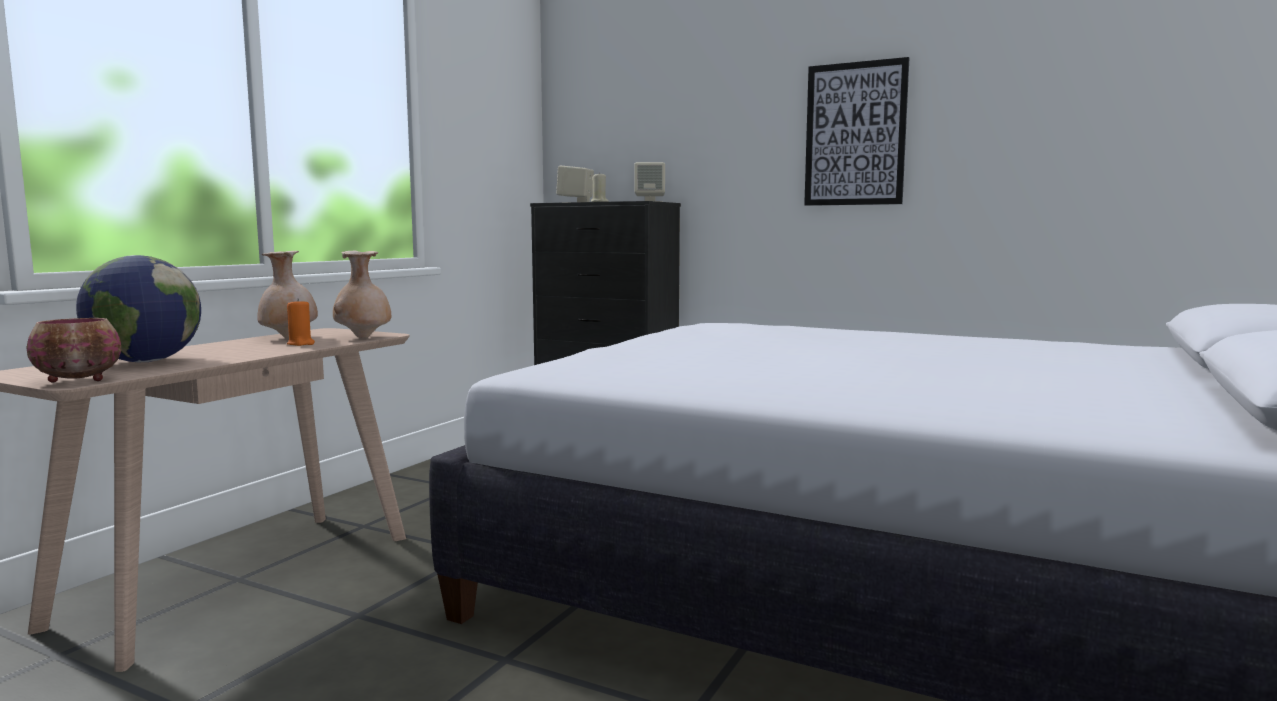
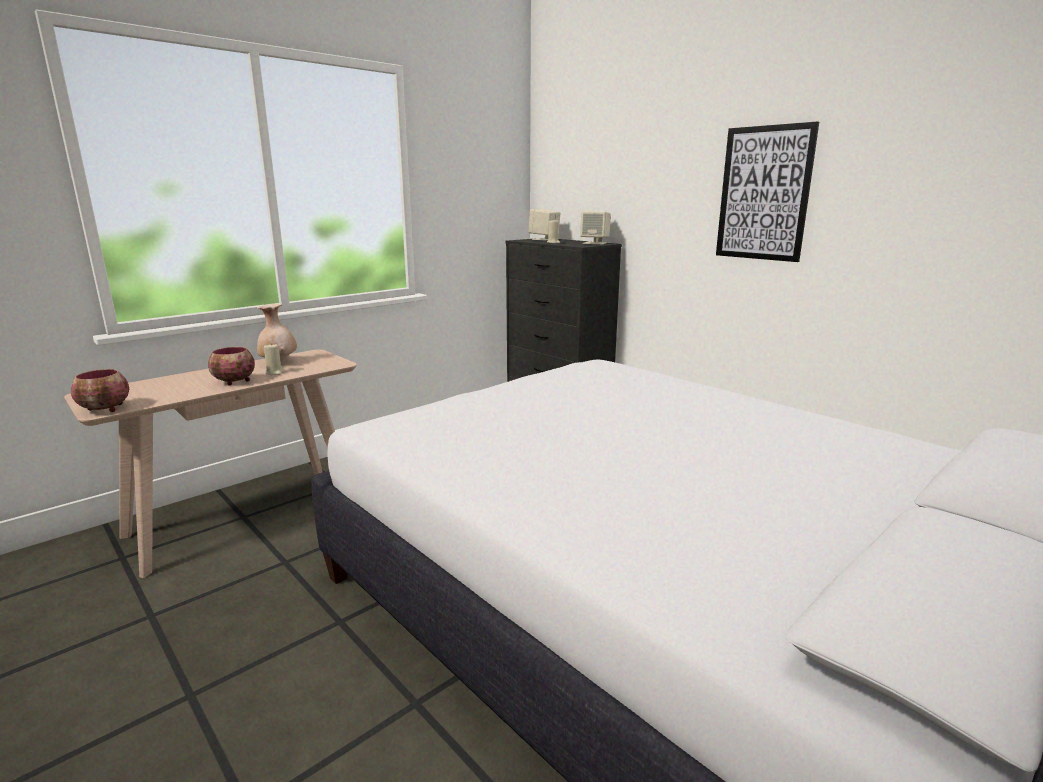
camera: 20 degrees right, 10 degrees up
(145, 361) = (165, 388): globe -> none
(252, 352) = (234, 382): none -> bowl
(301, 344) = (275, 372): orange candle -> beige candle
(363, 337) = (321, 367): beige vase -> none

